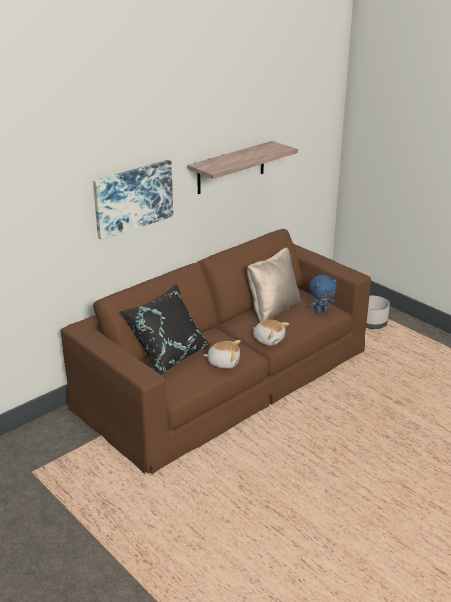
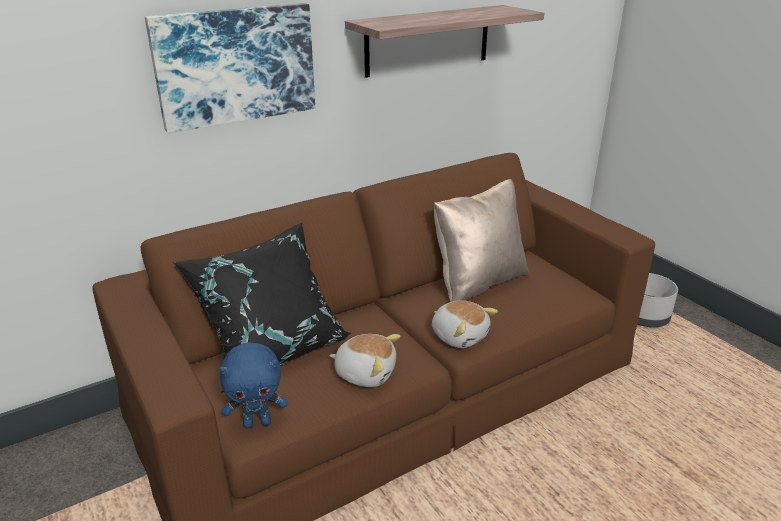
camera: 10 degrees right, 0 degrees up
(321, 312) = (561, 293): blue plush toy -> blue plush toy (257, 422)

